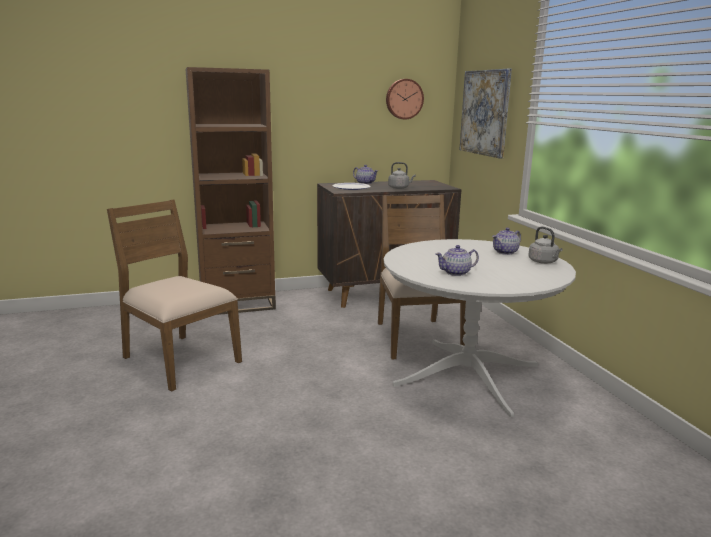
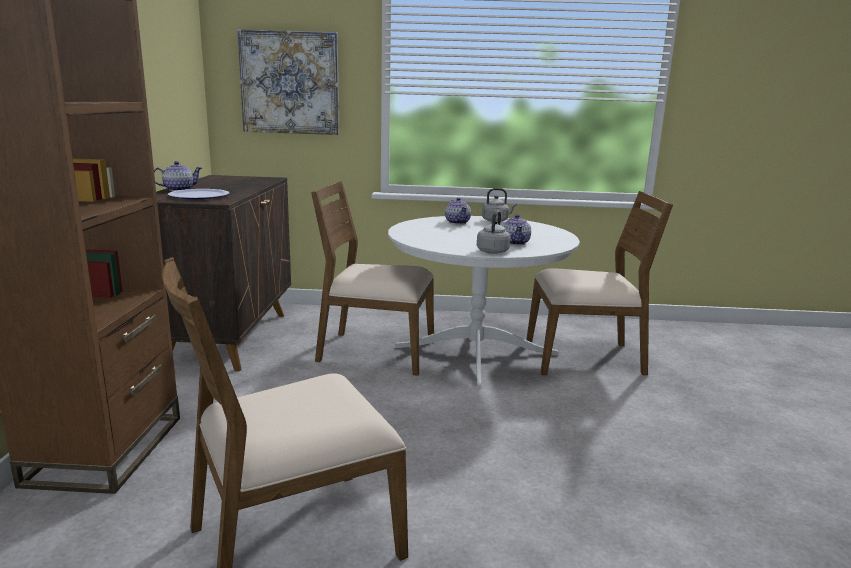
camera: 70 degrees left, 0 degrees up
(399, 188) = (243, 186): grey kettle -> grey kettle (493, 251)
(404, 99) = (173, 62): wall clock -> none
(524, 434) = (585, 357): none -> brown chair

